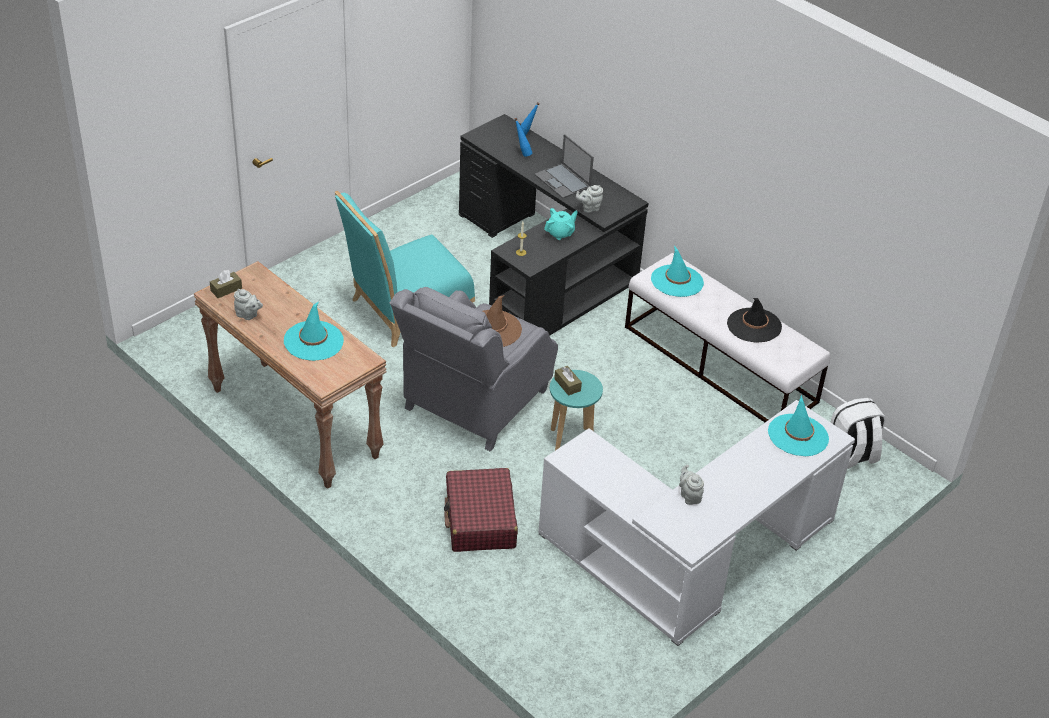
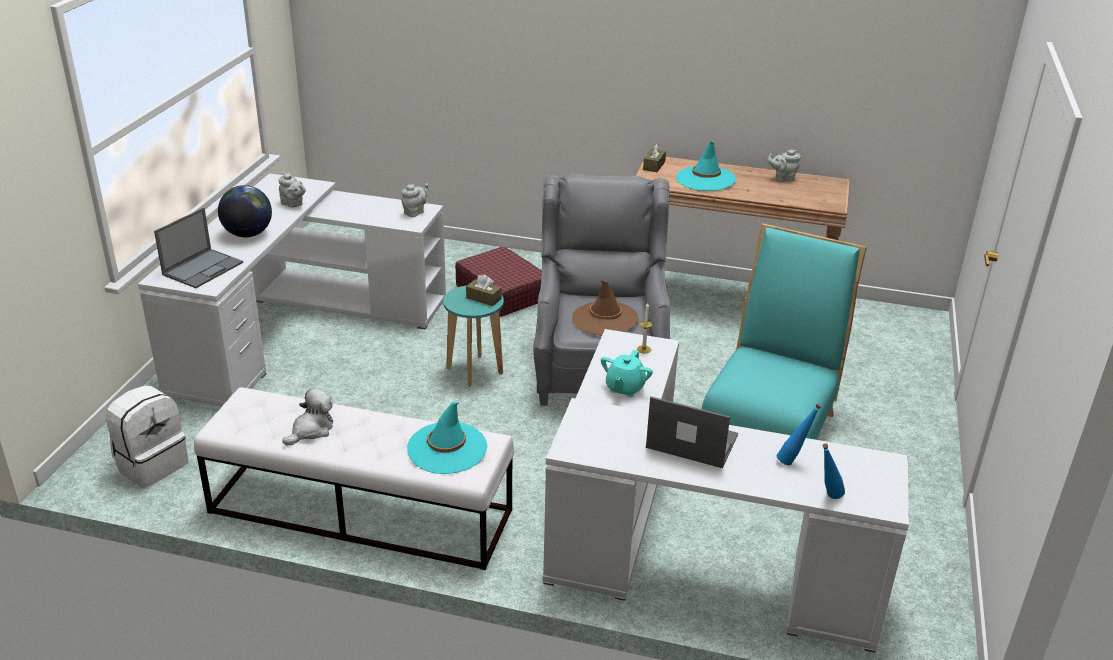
camera: 150 degrees right, 10 degrees down
(226, 289) = (831, 187): brown tissue box -> brown tissue box (654, 166)
(545, 268) = (681, 549): black desk -> white desk
(589, 208) = (616, 416): grey teapot -> grey teapot (415, 212)
(747, 467) = (248, 234): none -> globe
(754, 325) = (311, 430): black hat -> plush toy
(798, 435) = (203, 268): turquoise hat -> laptop

